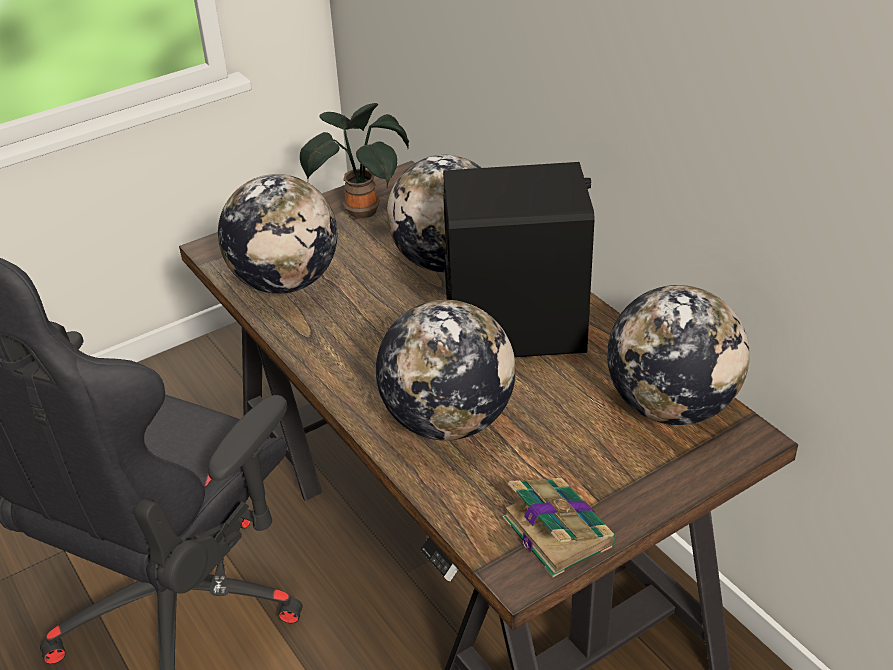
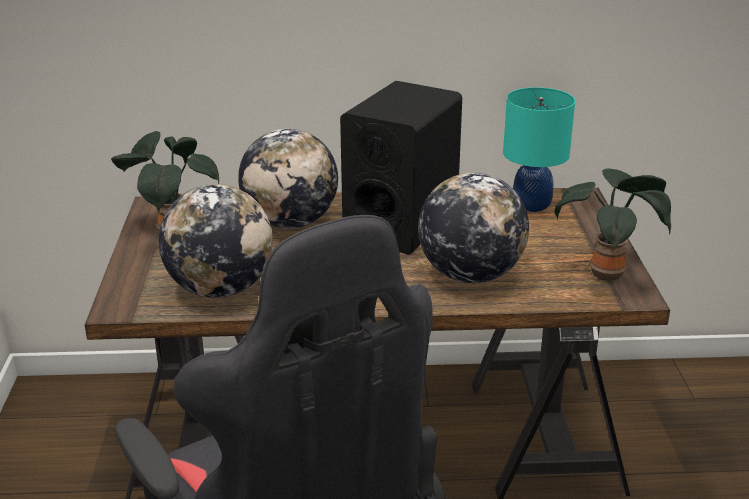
camera: 60 degrees left, 10 degrees down
(556, 530) = (609, 273): book -> potted plant
(671, 406) = (532, 206): globe -> turquoise table lamp

